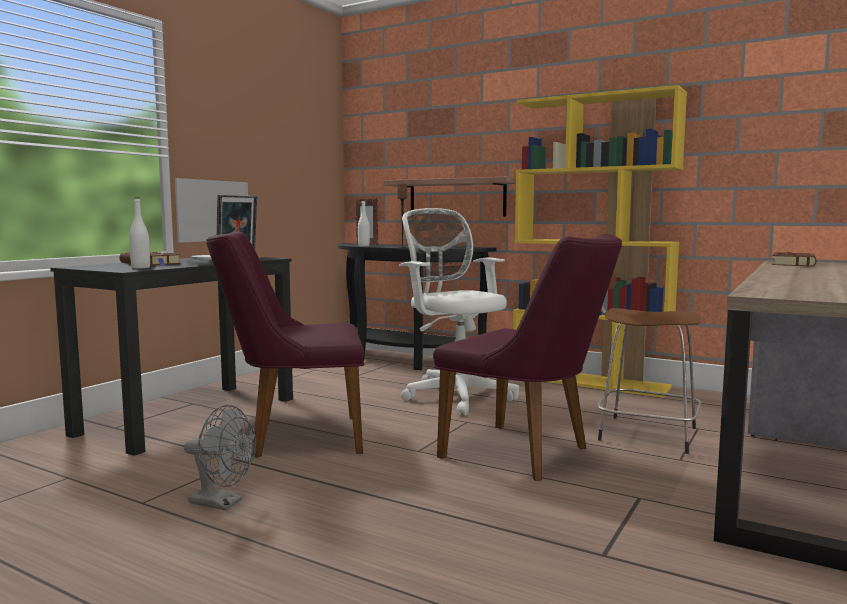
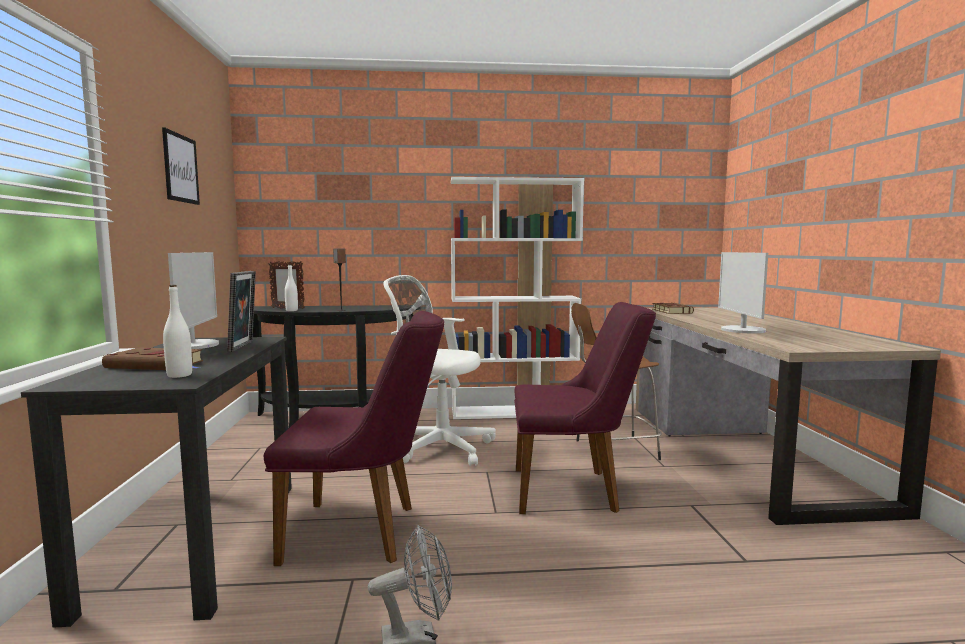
camera: 35 degrees left, 0 degrees up
(263, 114) = (180, 168): none -> picture
(294, 437) = (364, 532): purple chair -> purple chair turned 135 degrees counterclockwise
(457, 198) = (376, 260): shelf -> none
(590, 382) = (514, 412): yellow bookcase -> white bookcase
(788, 280) = (742, 330): none -> monitor

